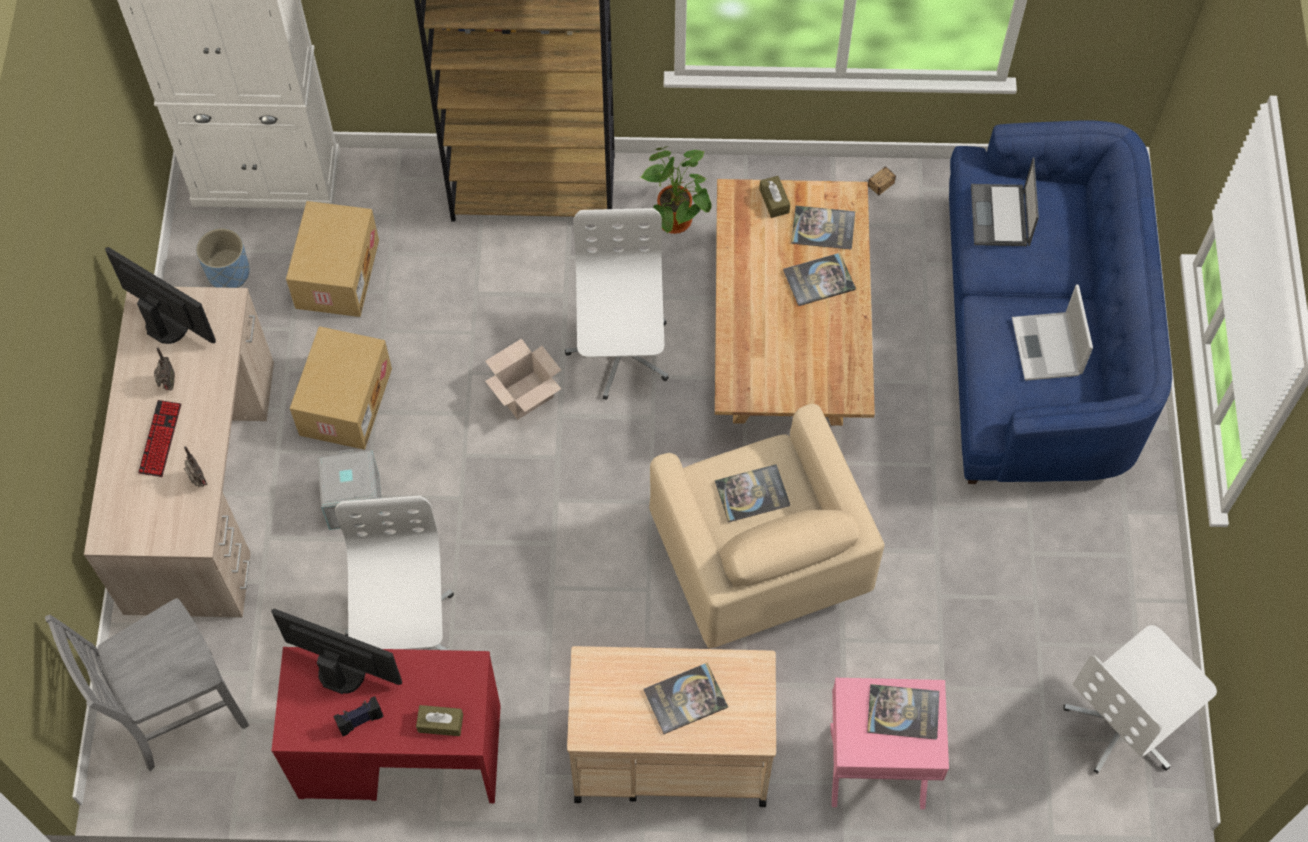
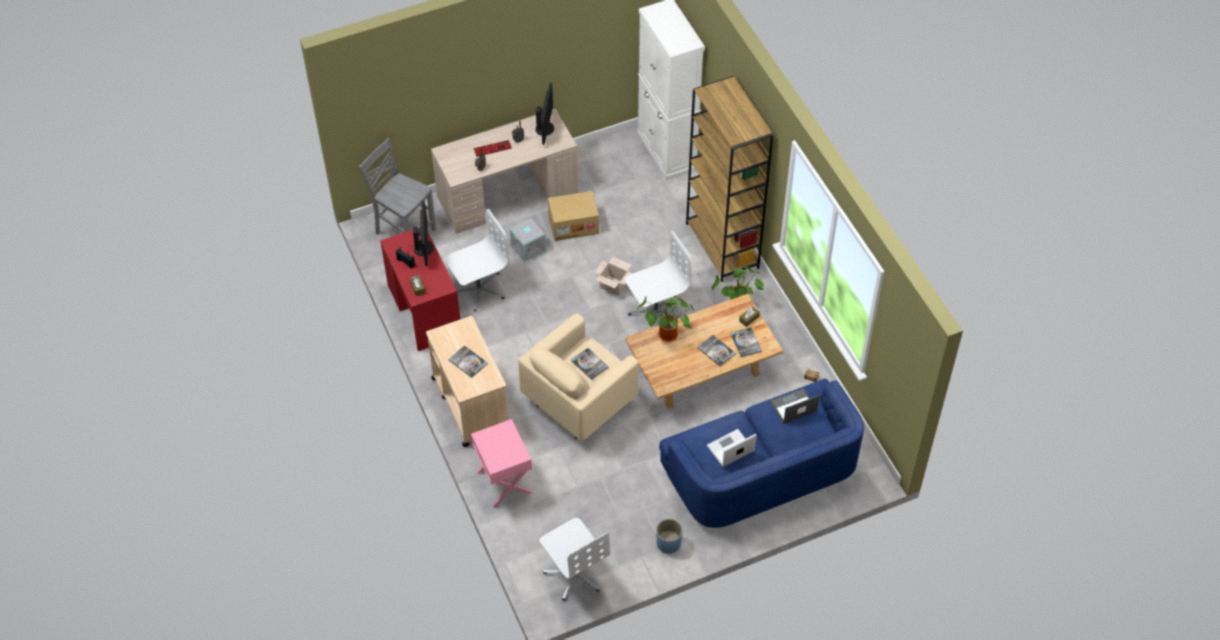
camera: 65 degrees right, 10 degrees down
(228, 273) = (612, 159): blue planter -> blue planter (668, 543)
(336, 273) = (634, 195): cardboard box -> none
(747, 344) = (666, 336): none -> potted plant
(903, 712) = (507, 448): book -> none
(1124, 724) = (574, 573): white office chair -> white office chair turned 150 degrees counterclockwise

